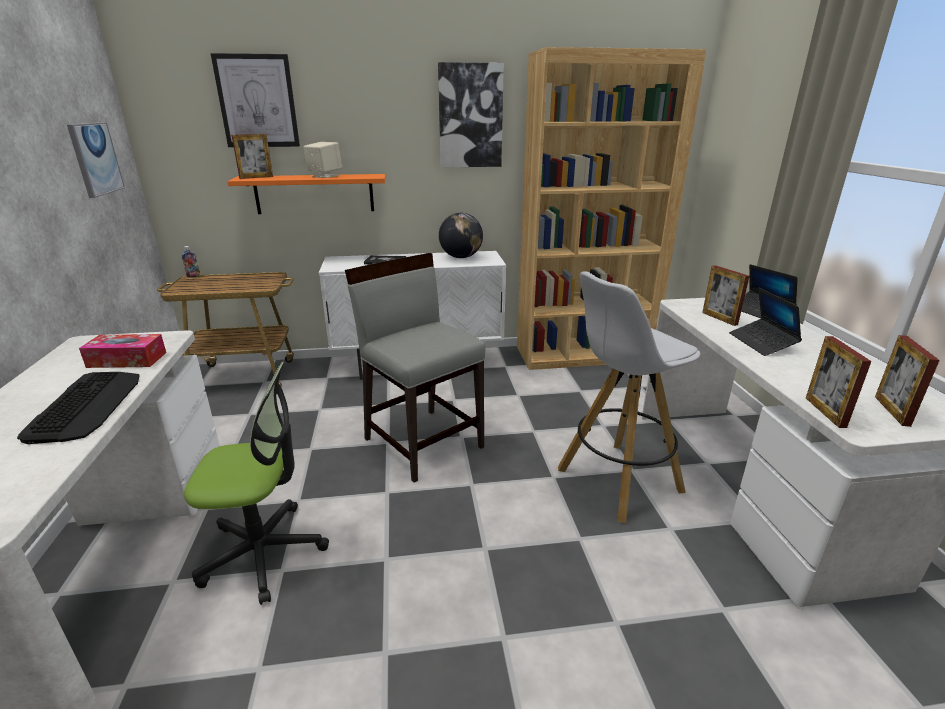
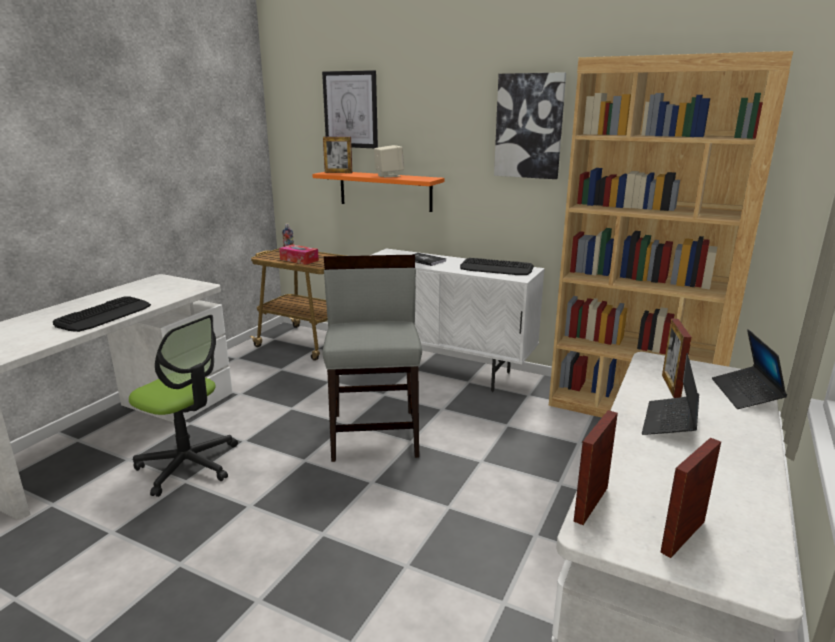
camera: 35 degrees right, 5 degrees down
(95, 159) = (225, 151): picture -> none
(127, 360) = (160, 294): tissue box -> tissue box (299, 260)
(461, 257) = (496, 268): globe -> keyboard
(617, 481) = (505, 537): white stool -> none

